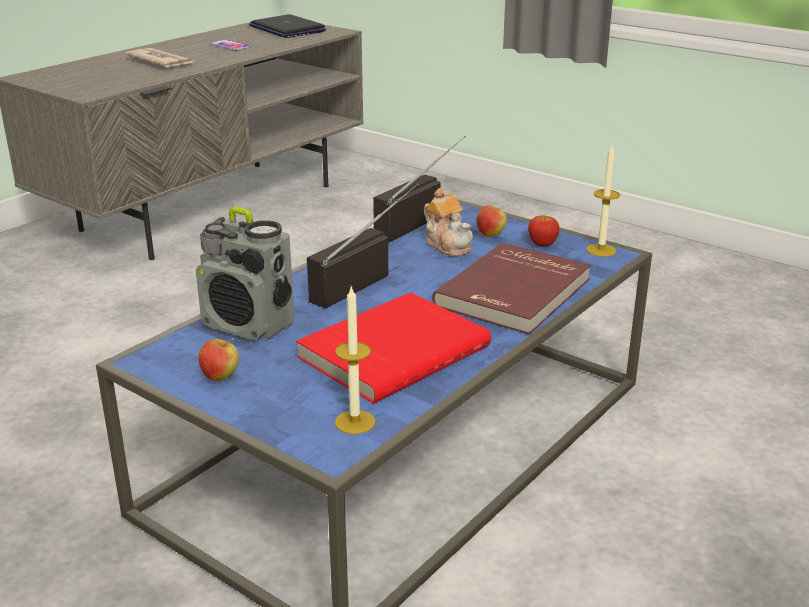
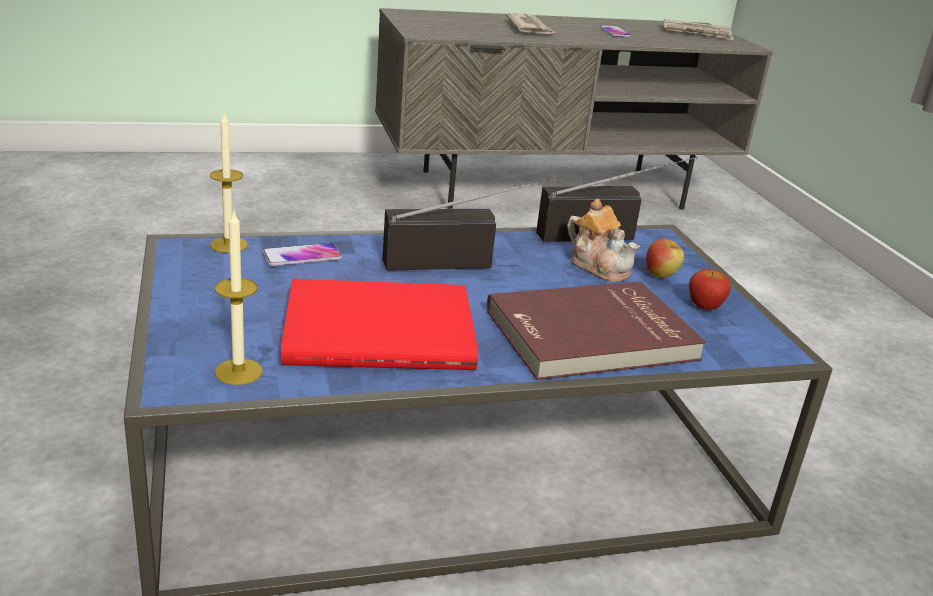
camera: 35 degrees right, 0 degrees up
(220, 377) = (208, 284): apple -> none
(249, 325) = (302, 256): radio -> phone
(287, 29) = (697, 33): laptop -> newspaper
(448, 245) = (599, 267): teapot -> teapot turned 45 degrees counterclockwise
(601, 250) = (767, 339): candle -> candle (228, 245)

